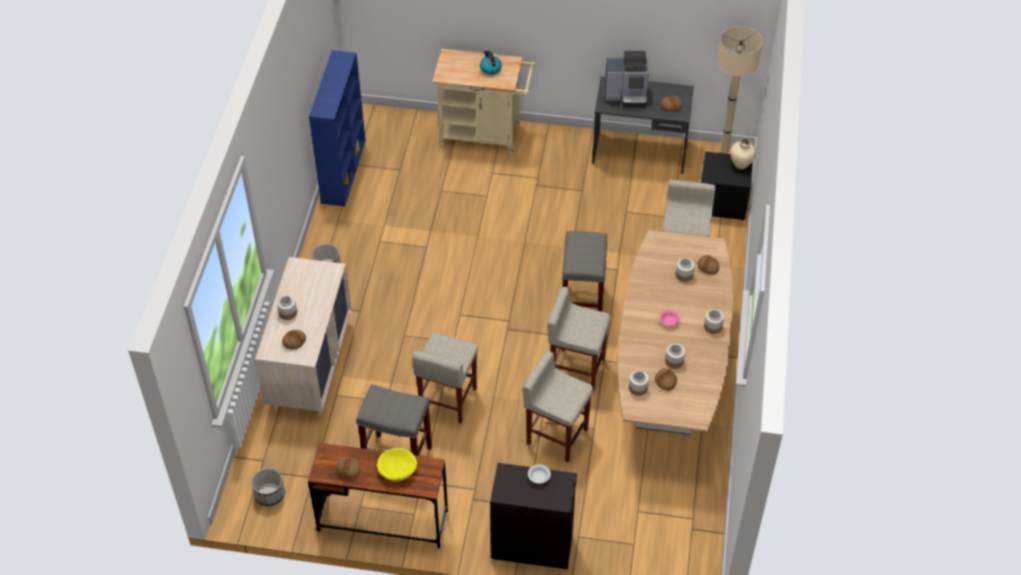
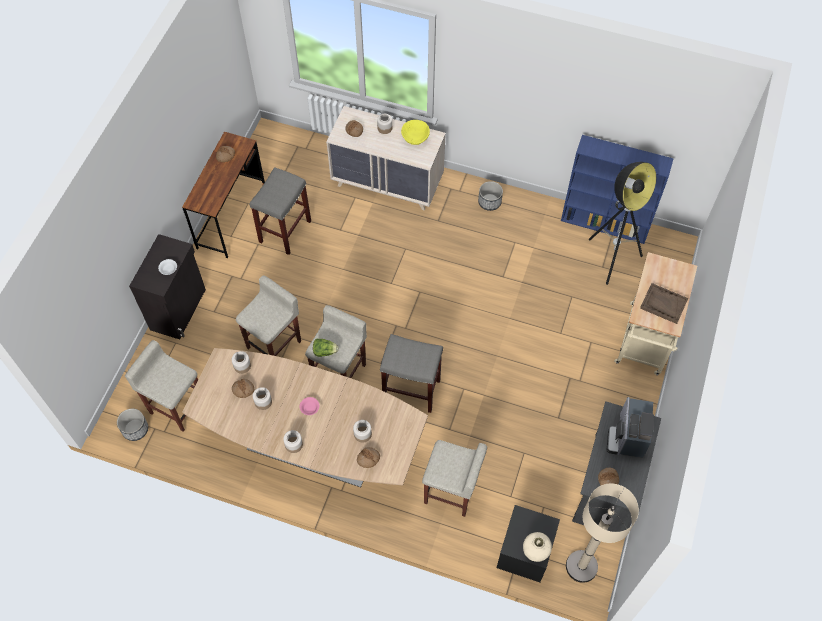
camera: 100 degrees right, 10 degrees up
(269, 494) = (275, 150): planter -> planter (135, 429)
(388, 164) = (611, 258): none -> floor lamp
(397, 470) = (215, 185): yellow bowl -> yellow bowl (415, 136)
(448, 400) = (330, 271): beige stool -> beige stool (177, 406)
(490, 68) = (663, 304): kettle -> brown tray
(592, 332) = (325, 351): none -> lettuce

